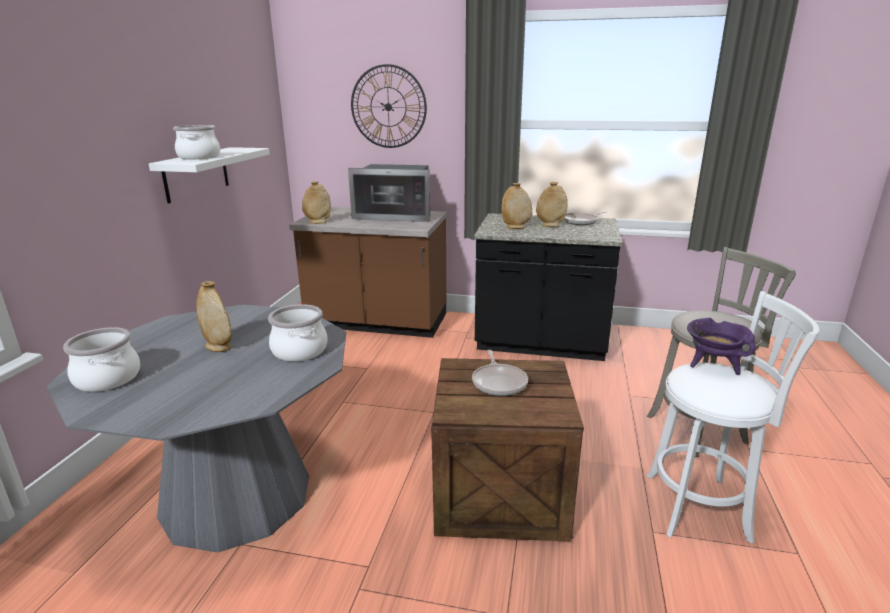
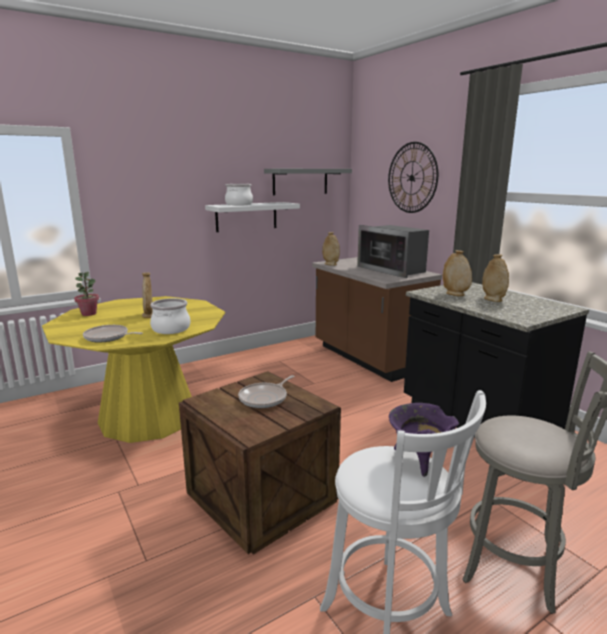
camera: 45 degrees right, 5 degrees down
(107, 379) = (89, 314): cooking pot -> potted plant
(236, 496) = (148, 416): grey dining table -> yellow dining table
(241, 116) = (300, 181): none -> grey shelf
(581, 221) = (537, 303): frying pan -> frying pan (108, 337)

